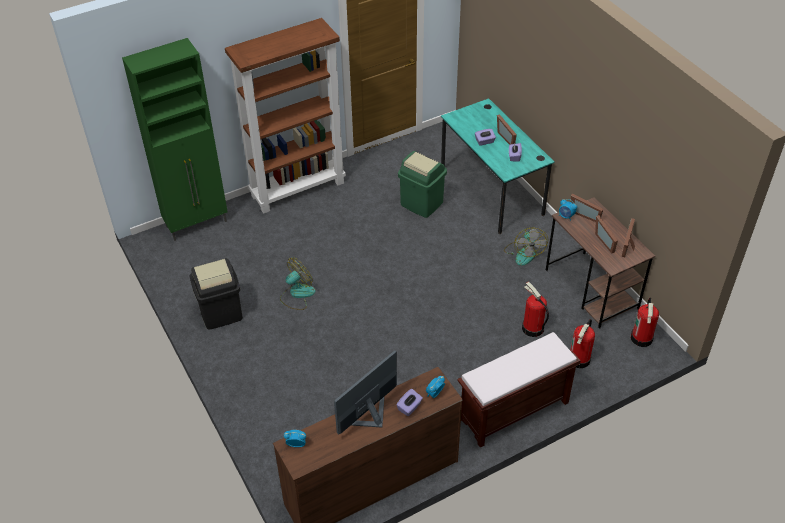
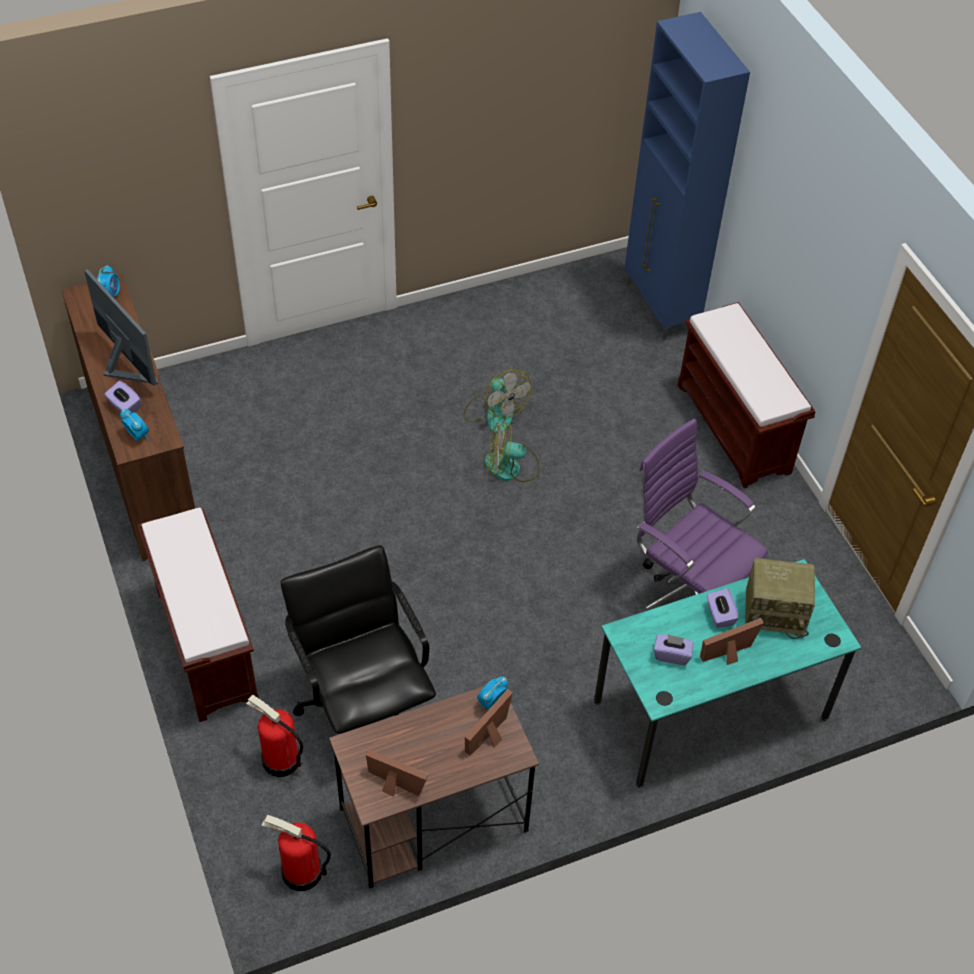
camera: 95 degrees right, 5 degrees up
(197, 224) = (660, 308): green cabinet -> blue cabinet
(221, 313) = (474, 329): black trash can -> none
(298, 188) = (734, 429): brown bookcase -> brown bench
(421, 204) = (684, 594): green trash can -> purple office chair
(477, 124) = (775, 613): none -> radio
(523, 253) = (540, 730): fan -> fan (511, 468)
(532, 328) = (362, 705): fire extinguisher -> black office chair
(606, 241) = (415, 752): picture frame -> none

